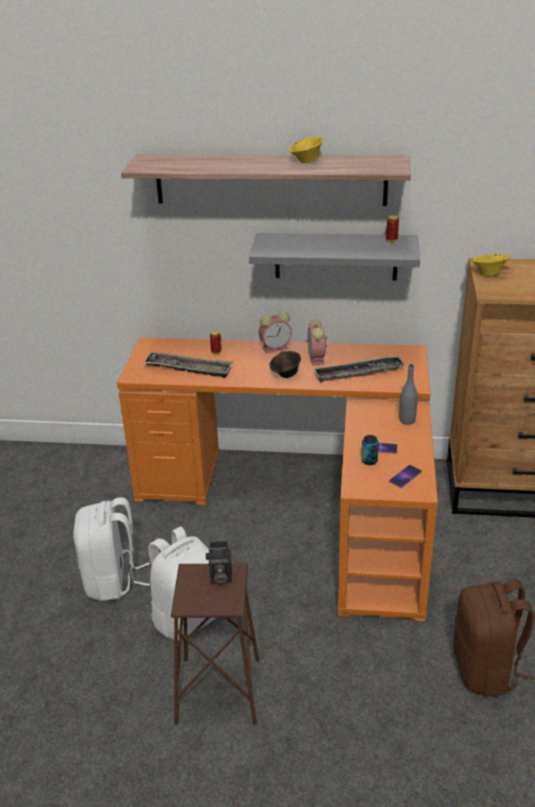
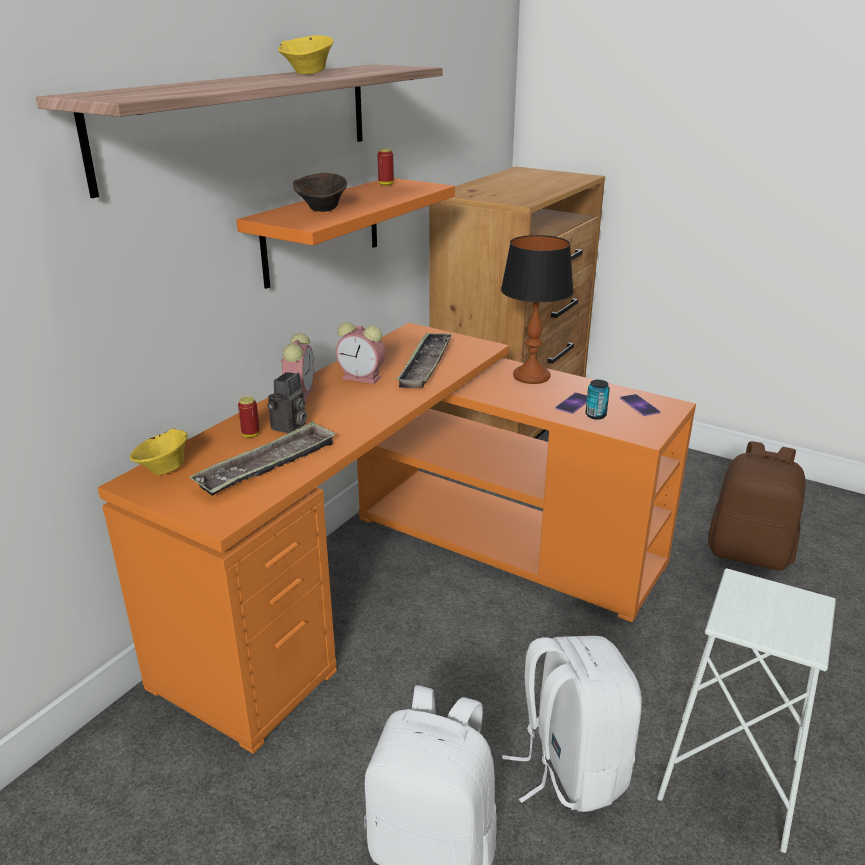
camera: 65 degrees left, 5 degrees down
(218, 691) = (729, 780): brown stool -> white stool
(219, 578) = (753, 598): camera -> camera (289, 427)
(286, 374) = (377, 404): brown bowl -> brown bowl (323, 210)
(336, 256) = (322, 231): grey shelf -> orange shelf
(407, 420) = (531, 376): grey bottle -> table lamp
(488, 274) = (478, 196): yellow bowl -> yellow bowl (164, 469)

